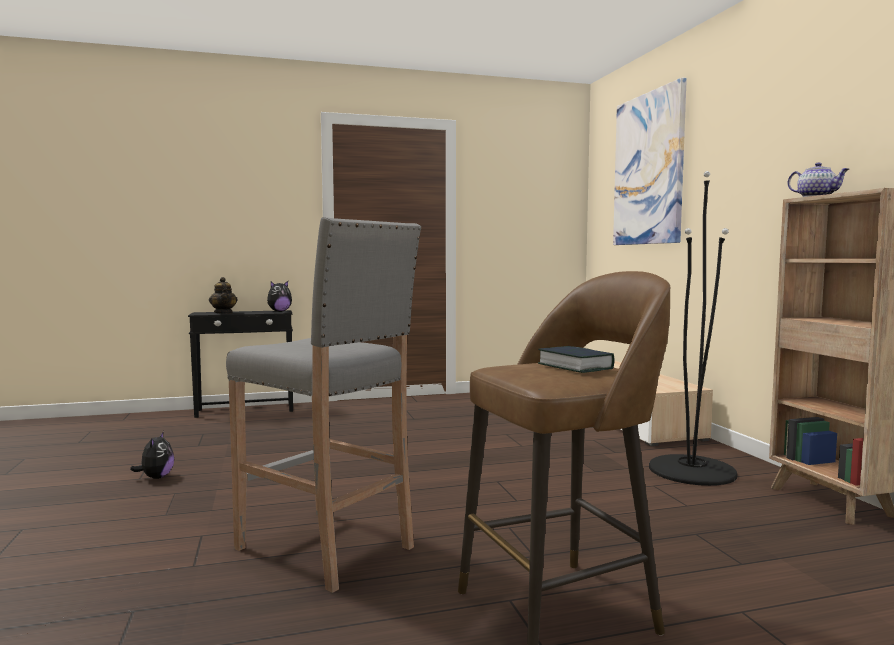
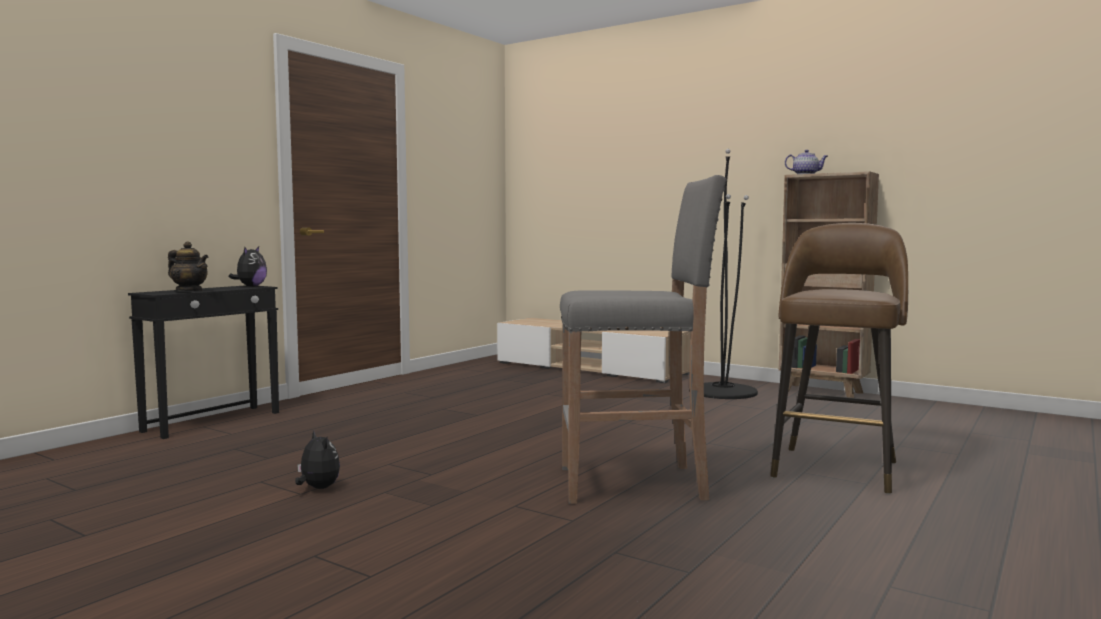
camera: 40 degrees left, 0 degrees up
(575, 366) = (846, 289): book -> none
(648, 169) = (598, 138): picture -> none

